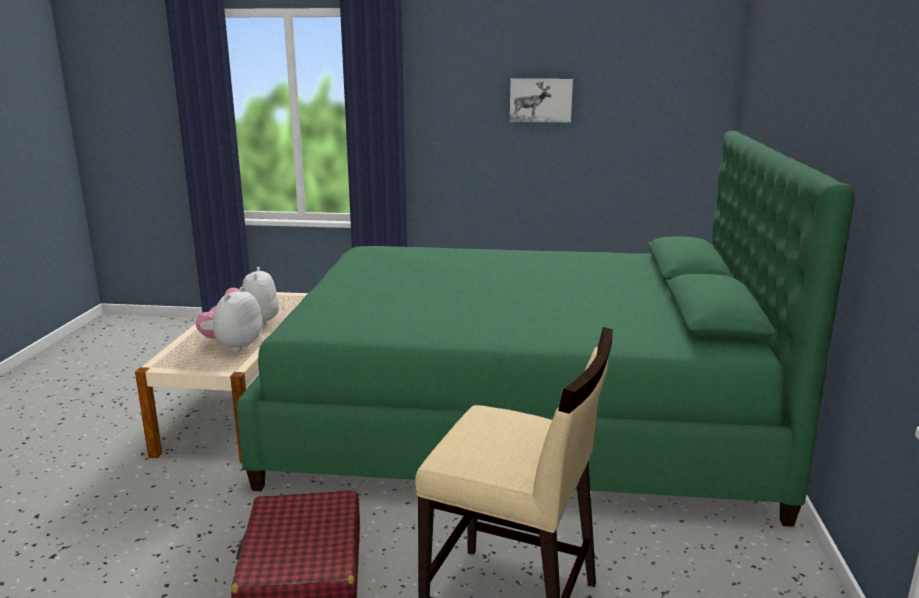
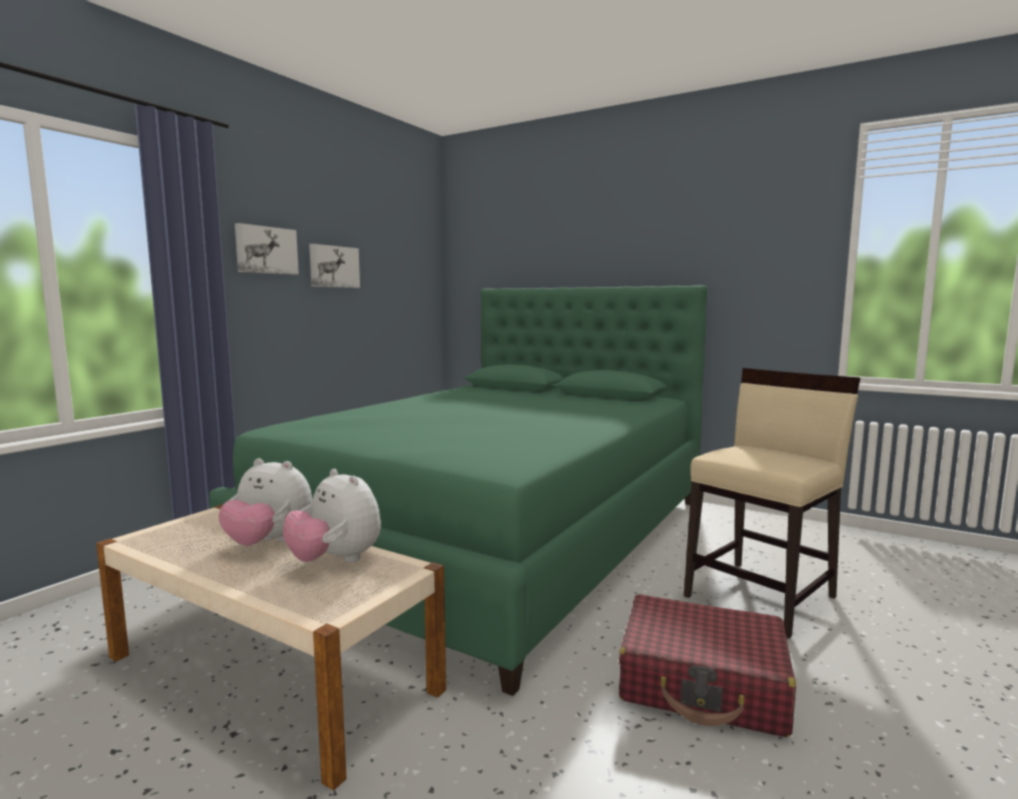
camera: 65 degrees left, 10 degrees down
(460, 88) = (266, 250): none -> picture

